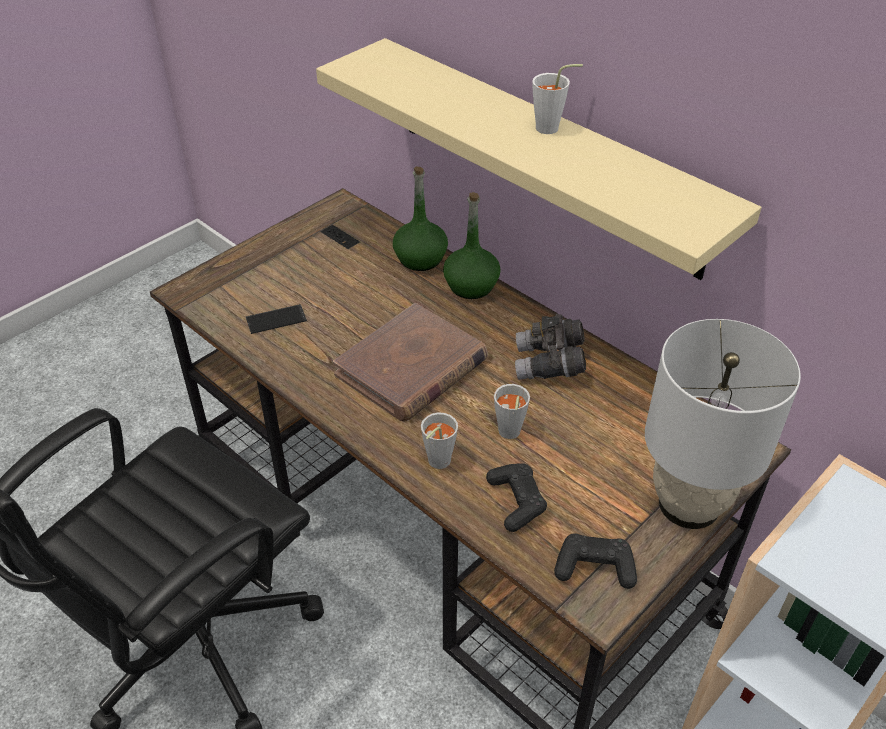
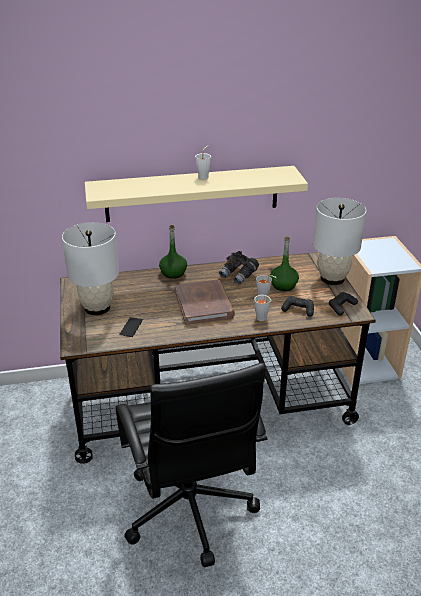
camera: 55 degrees left, 10 degrees down
(296, 261) = (97, 308): none -> white table lamp
(420, 258) = (140, 277): green bottle -> green bottle (283, 285)

